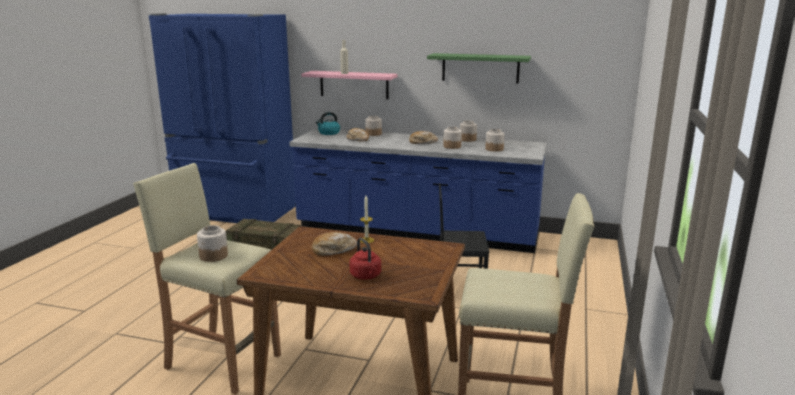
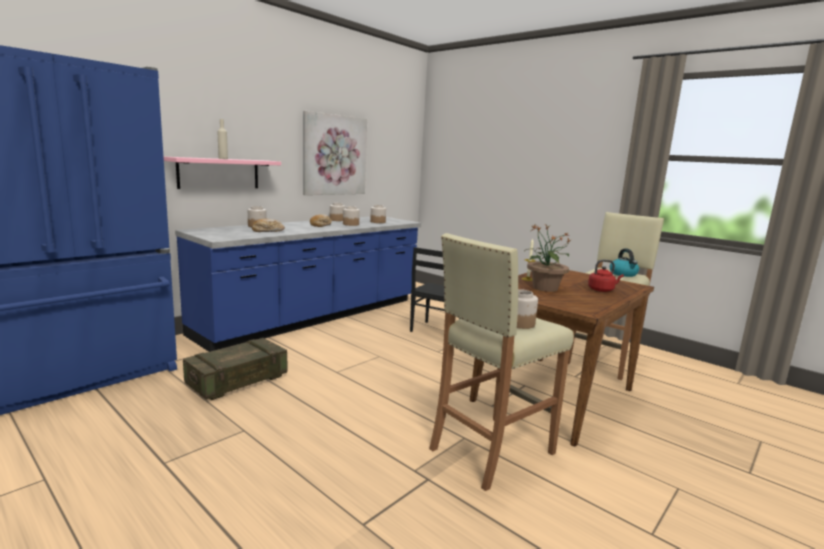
camera: 65 degrees left, 5 degrees down
(328, 133) = (214, 231): kettle -> kettle (623, 274)
(334, 250) = (544, 288): bread -> potted plant
(480, 68) = (334, 155): green shelf -> picture

